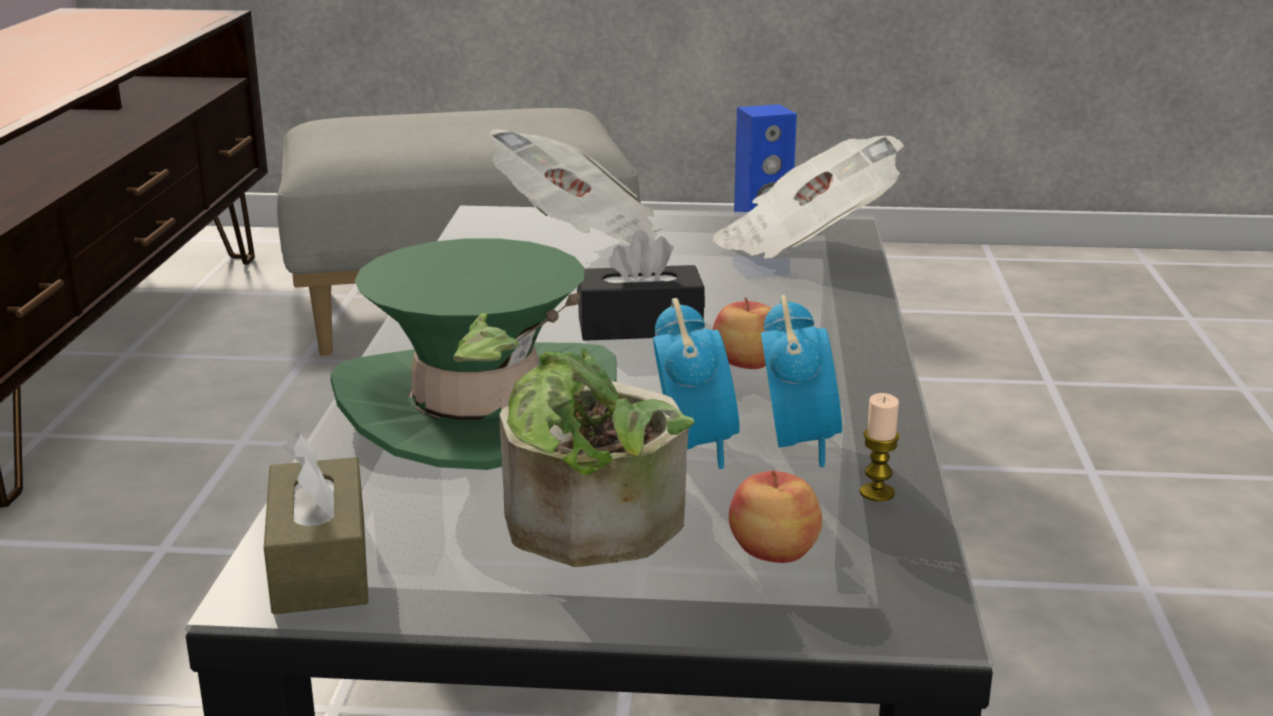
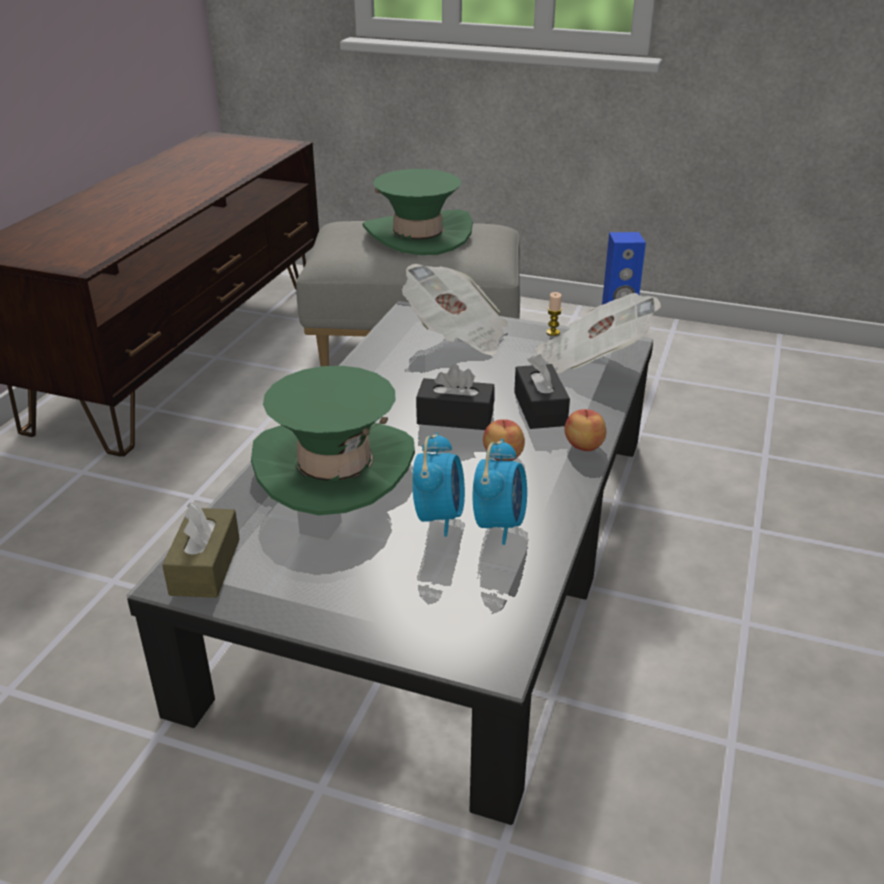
camera: 15 degrees right, 10 degrees up
(456, 123) = (417, 235): none -> green hat
(580, 532) = (346, 569): potted plant -> none
(765, 304) = (540, 409): none -> black tissue box
(773, 553) = (443, 602): apple -> apple (583, 446)
(877, 493) = (524, 569): candle -> candle (553, 332)

